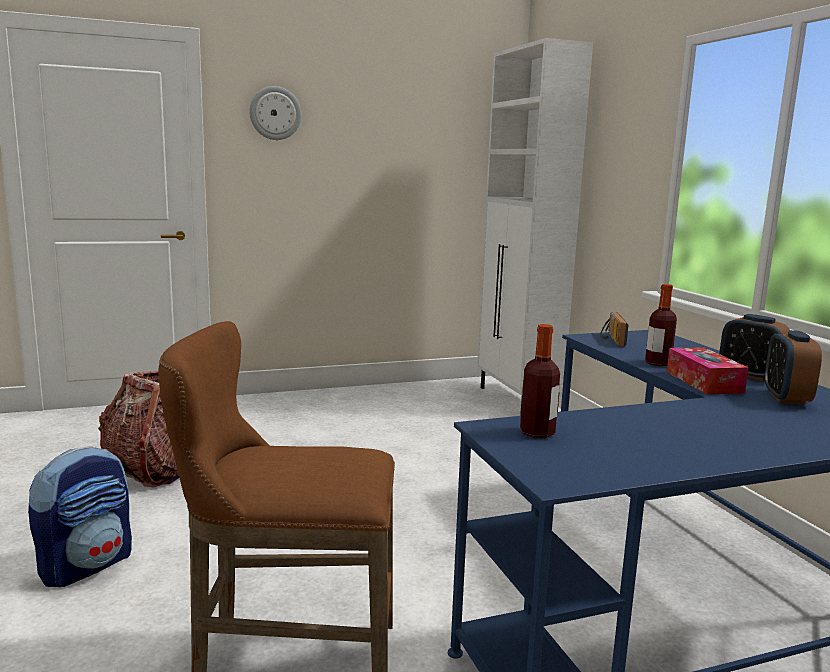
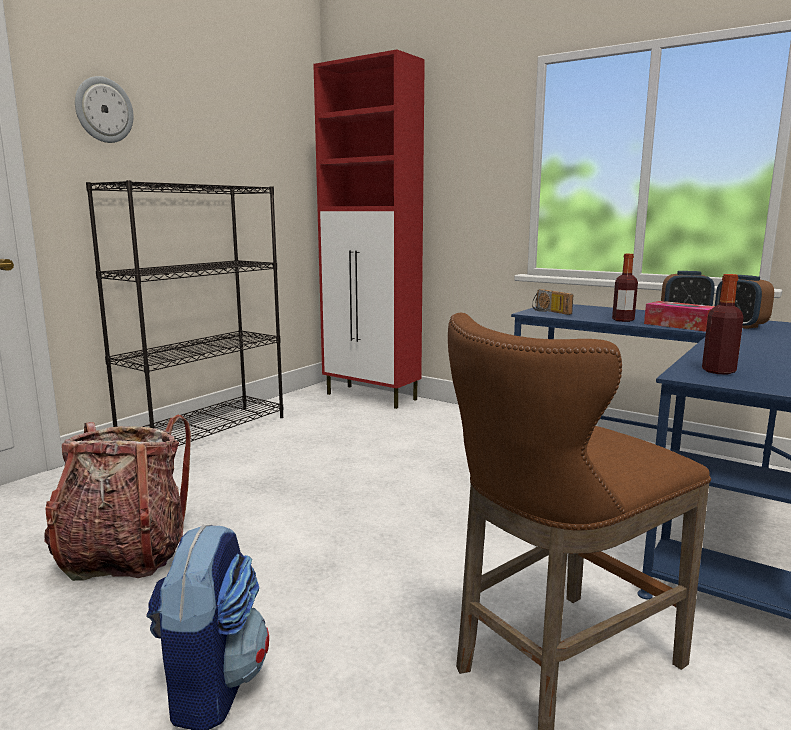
camera: 35 degrees left, 0 degrees up
(334, 397) = (206, 432): none -> black bookcase
(517, 400) = (372, 397): white cabinet -> red cabinet

